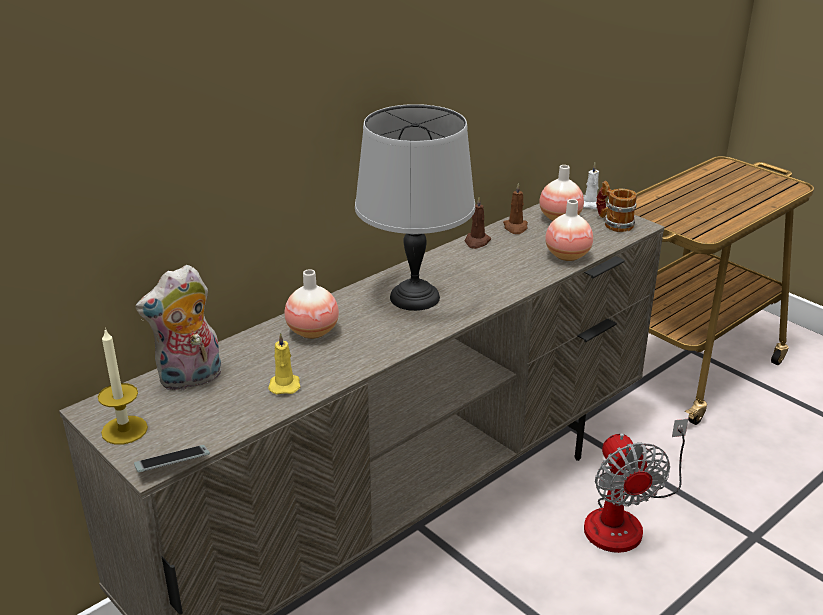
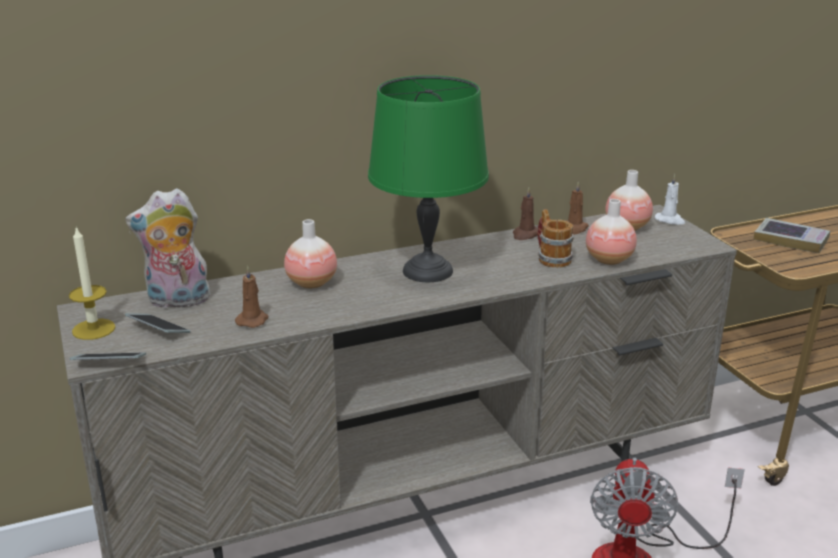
camera: 20 degrees right, 5 degrees down
(195, 416) = (158, 329): none -> phone
(284, 385) = (253, 320): yellow candle -> brown candle
(413, 298) = (426, 271): grey table lamp -> green table lamp
(613, 223) = (681, 239): mug -> mug (551, 258)
(684, 205) = (791, 240): none -> book

